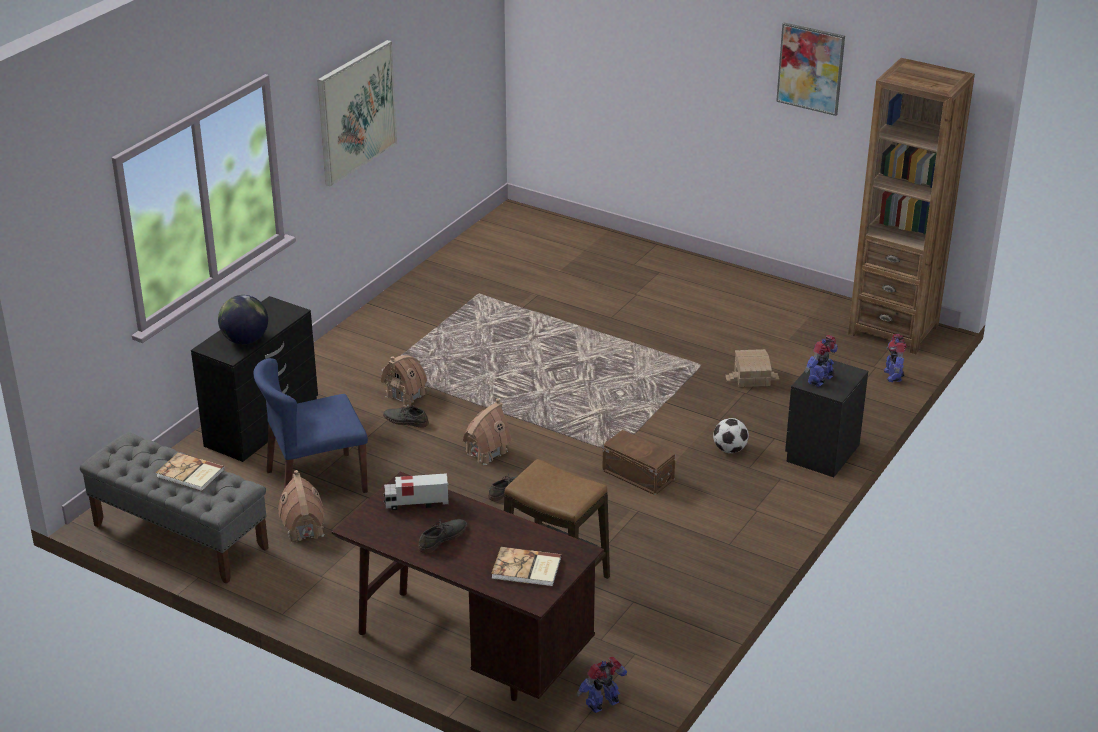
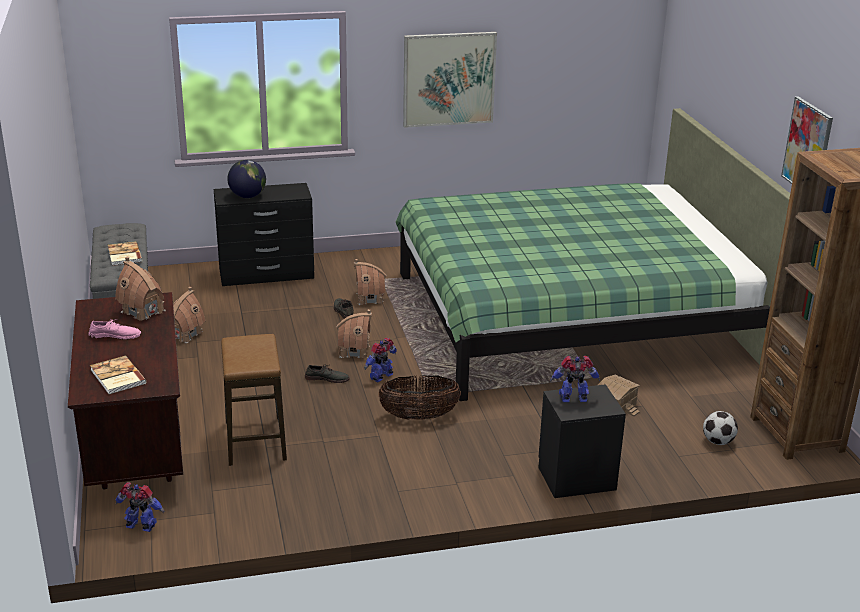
camera: 45 degrees right, 5 degrees down
(316, 482) = (236, 315): blue chair -> none
(416, 503) = (143, 311): toy truck -> toy house
(442, 538) = (115, 335): grey shoe -> pink shoe
(598, 319) = (570, 317): none -> green bed
(638, 476) = (419, 416): brown storage box -> basket
(730, 450) = (511, 437): football -> football (718, 442)
(893, 375) = (736, 462): toy robot -> toy robot (382, 377)

